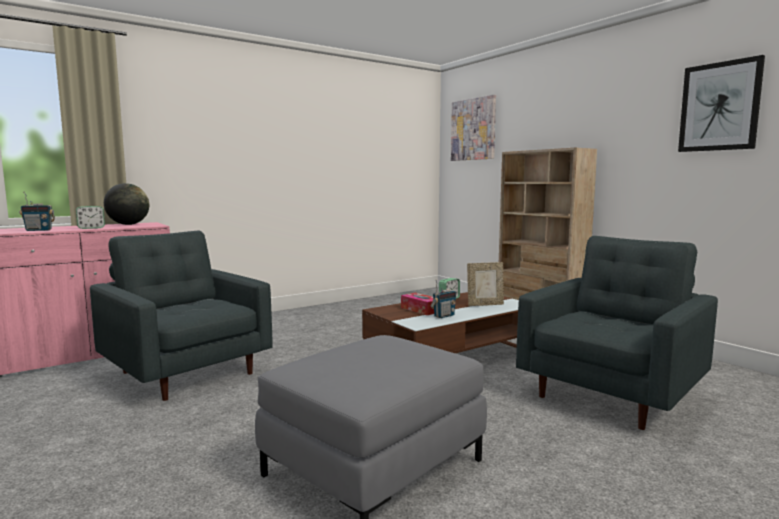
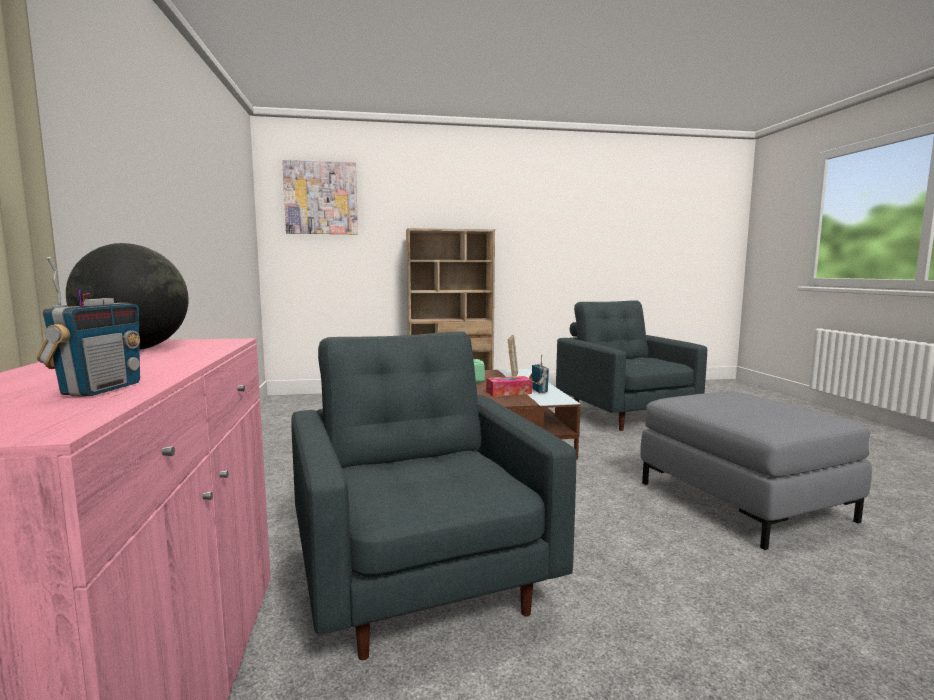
camera: 65 degrees left, 0 degrees up
(91, 228) = (167, 362): alarm clock -> none
(187, 372) = (422, 578): grey armchair -> grey armchair turned 90 degrees clockwise
(719, 106) = (574, 208): picture -> none

